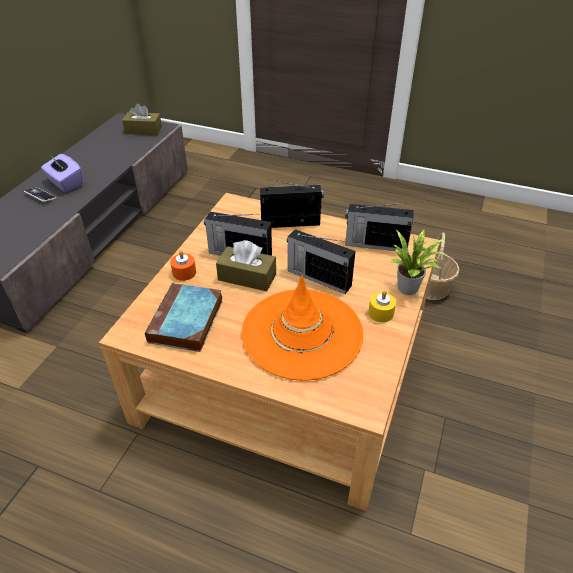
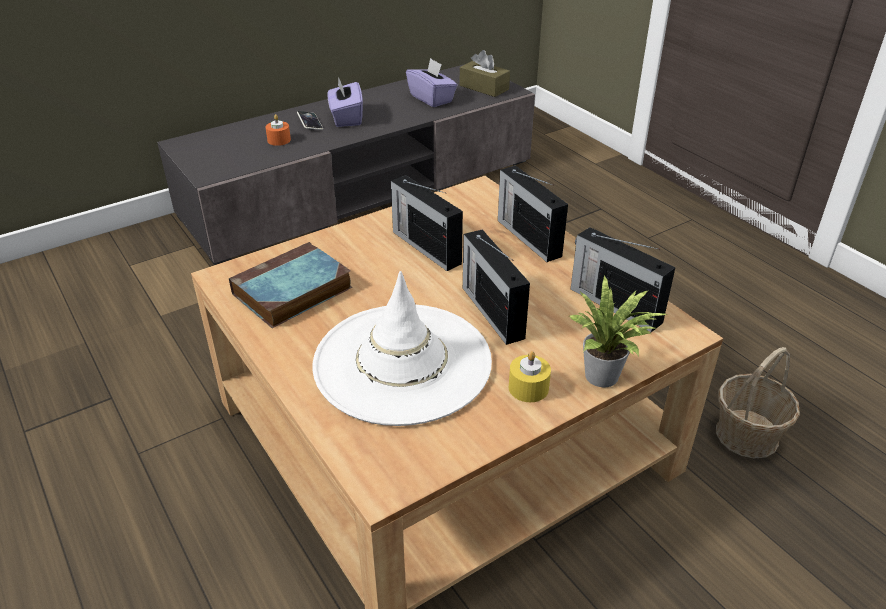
camera: 35 degrees right, 5 degrees down
(115, 149) = (432, 98): none -> purple tissue box
(184, 272) = (344, 241): orange candle -> orange candle (279, 140)
(247, 277) = (407, 274): brown tissue box -> none
(291, 223) = (528, 237): radio -> radio turned 150 degrees counterclockwise
(302, 333) = (402, 363): orange hat -> white hat

